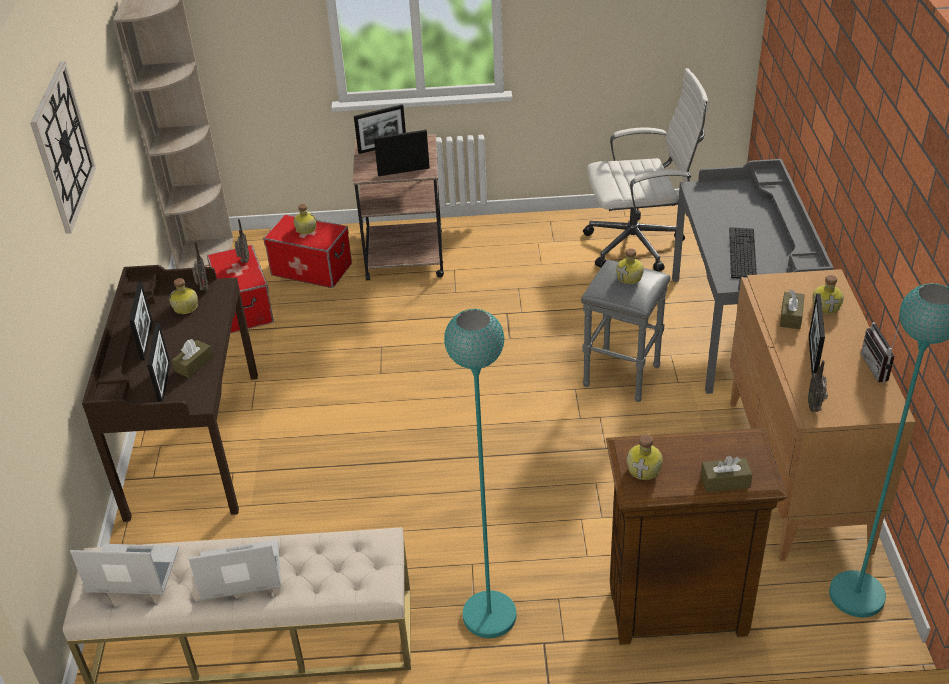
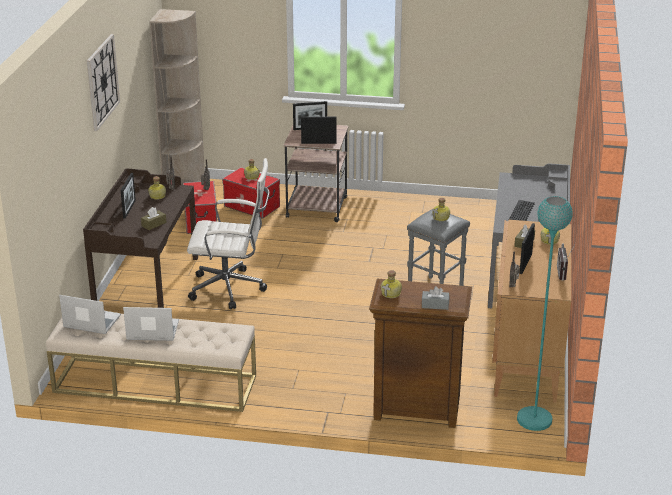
camera: 10 degrees right, 10 degrees down
(164, 383) = (133, 230): picture frame -> none
(488, 616) = (299, 395): turquoise floor lamp -> none
(638, 244) = (480, 222): white office chair -> white office chair (231, 289)
(725, 481) = (435, 305): brown tissue box -> grey tissue box

